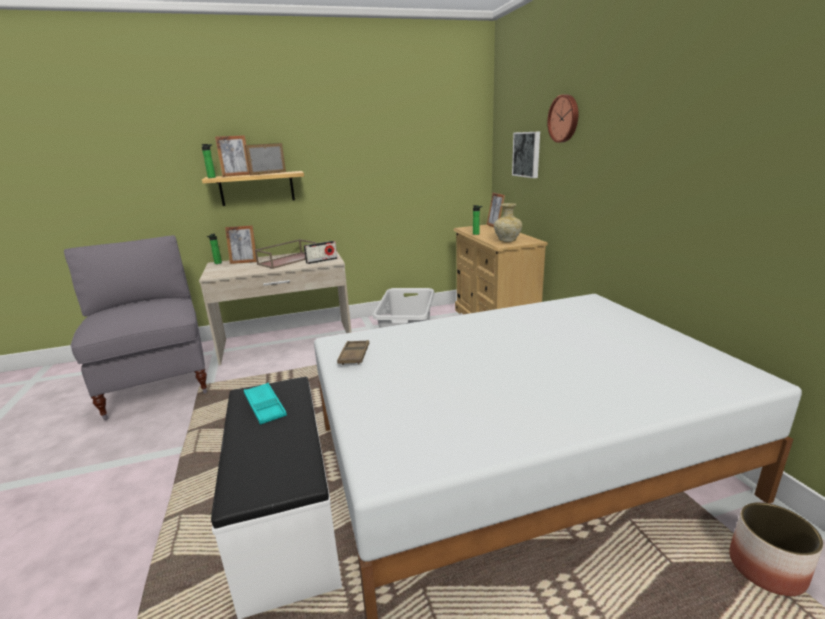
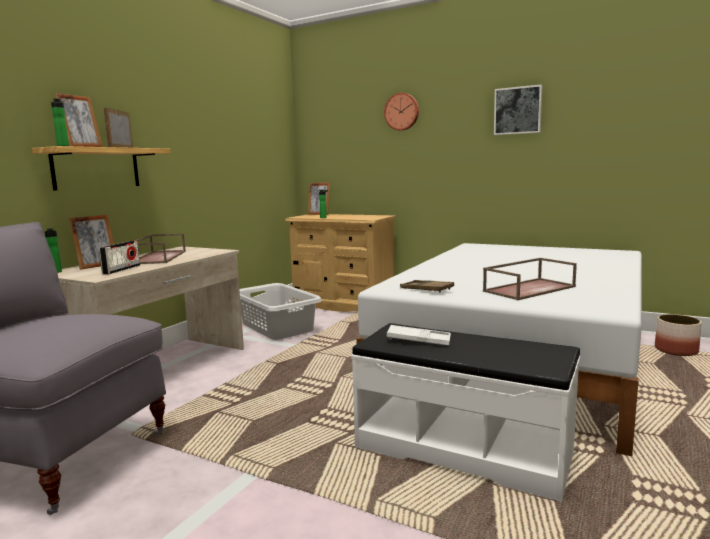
camera: 45 degrees left, 10 degrees down
(265, 407) = (418, 340): turquoise tray -> white tray
(321, 260) = (205, 252): radio -> radio (121, 269)
(424, 395) = (529, 288): none -> brown tray
(507, 241) = (365, 217): beige vase -> none
(527, 154) = (354, 144): picture -> picture (518, 110)

